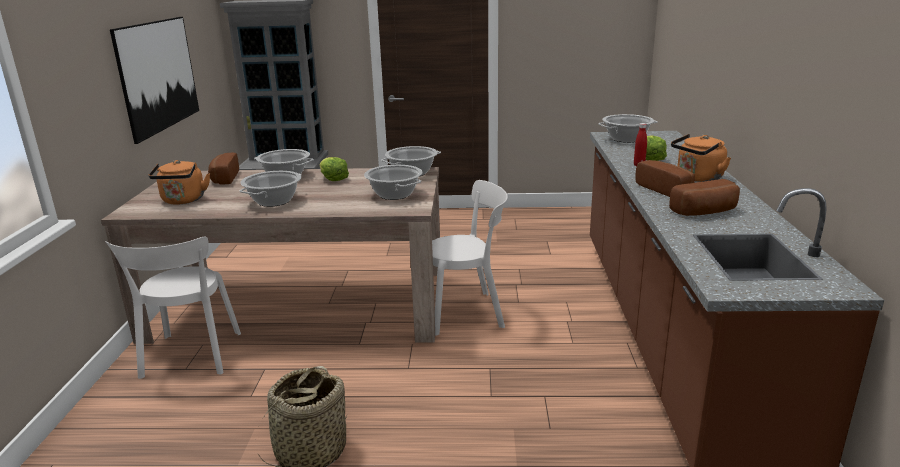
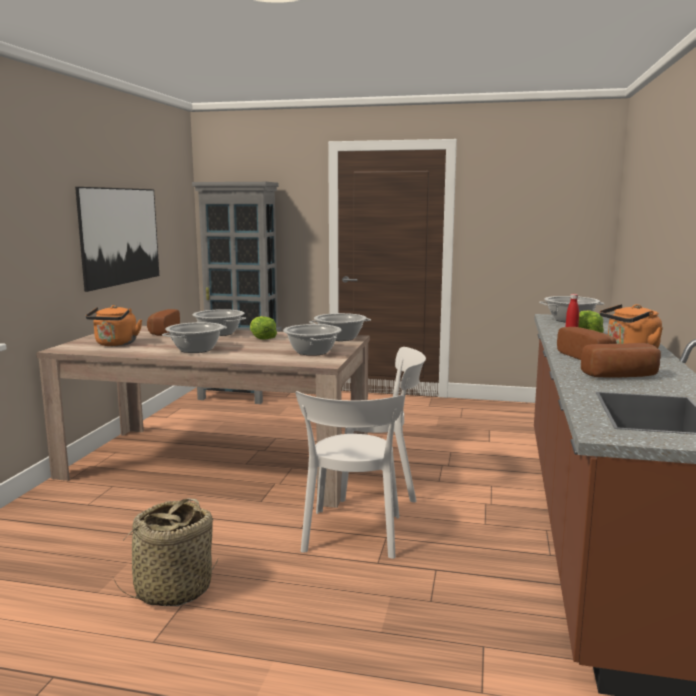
camera: 10 degrees right, 10 degrees down
(190, 357) = (96, 495): white chair -> white chair (351, 536)

